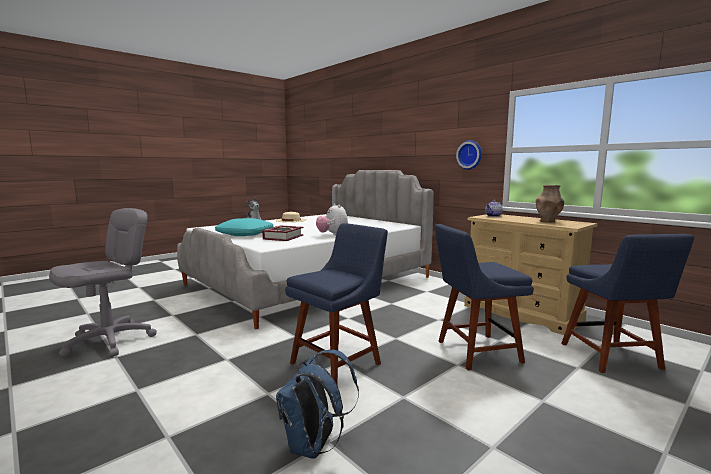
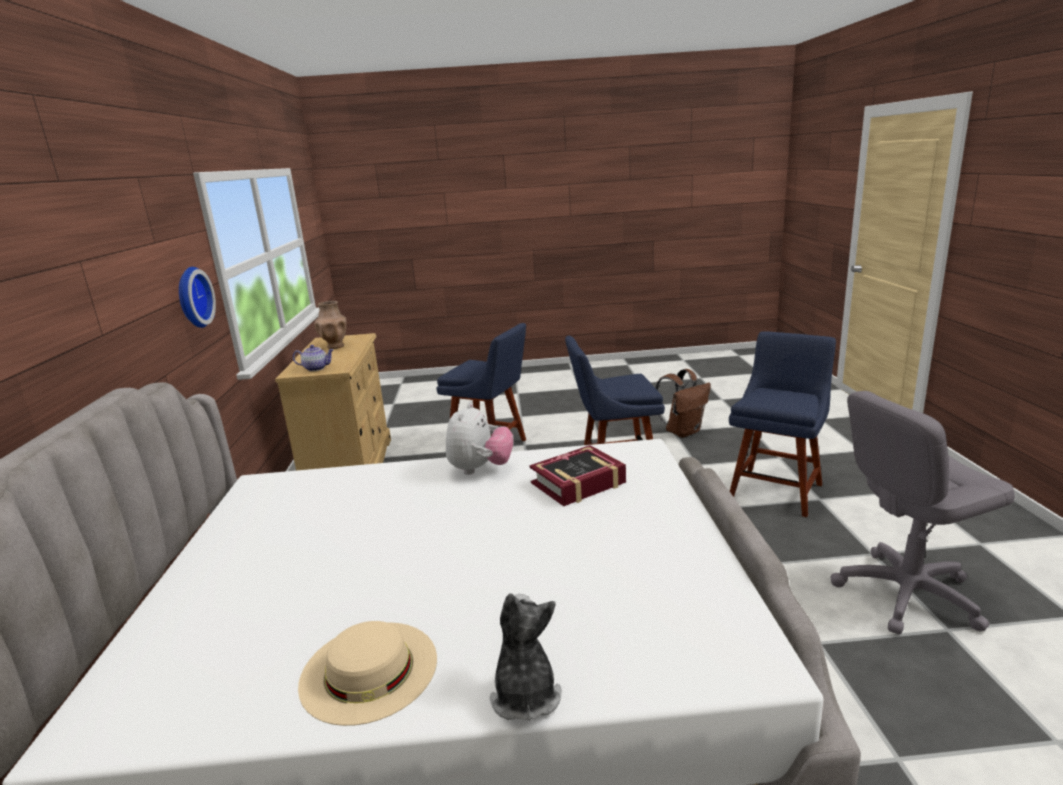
camera: 140 degrees left, 10 degrees up
(245, 234) = (640, 530): turquoise pillow -> none
(314, 446) = (683, 431): blue backpack -> brown backpack
(613, 358) = (415, 420): blue chair -> blue chair (777, 489)

